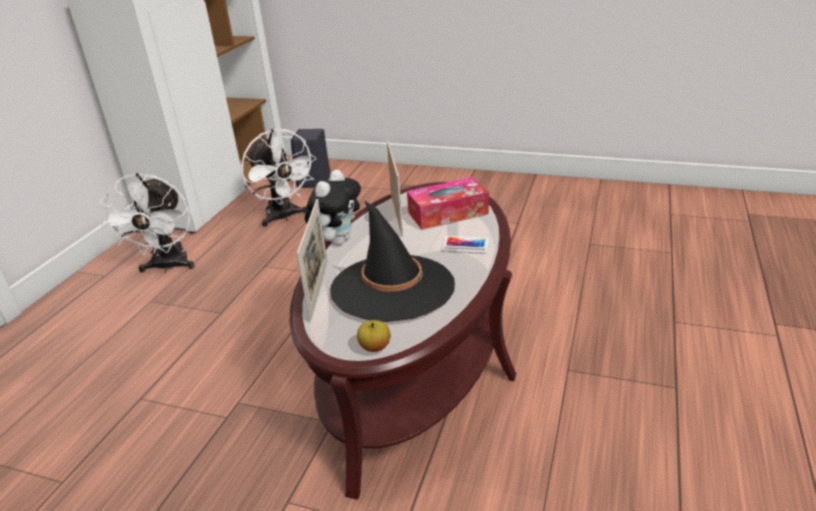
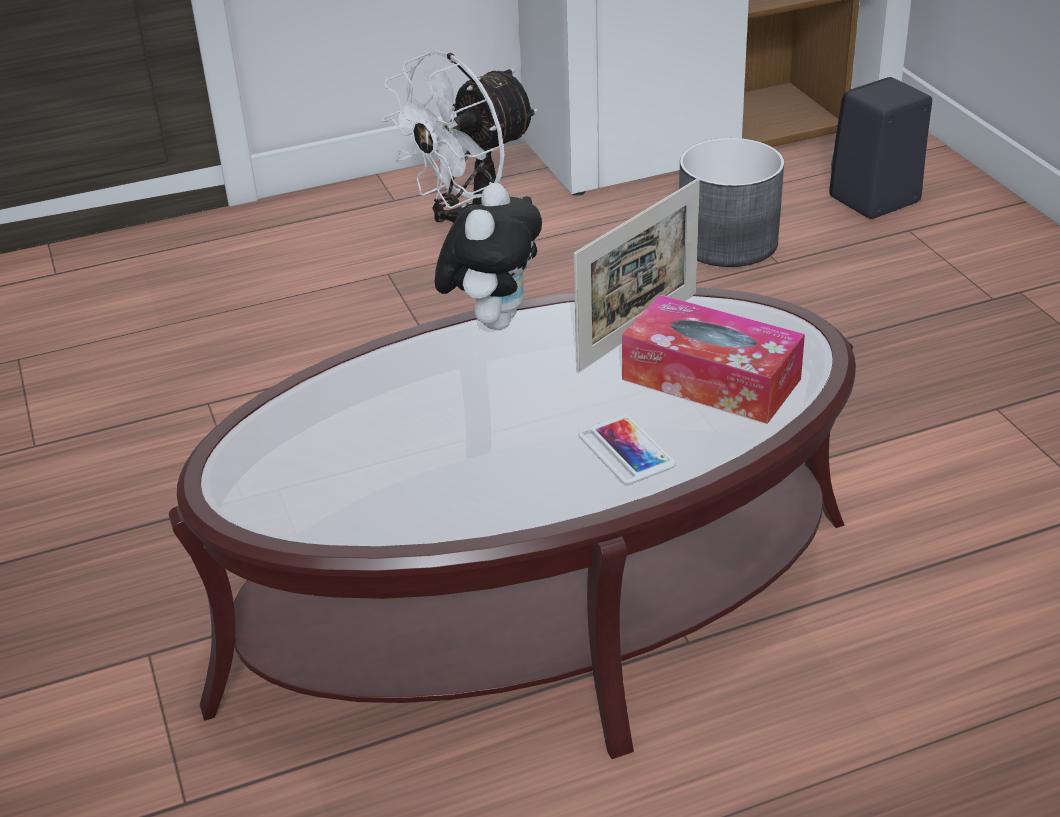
camera: 50 degrees right, 5 degrees up
(284, 217) = (729, 242): white fan -> grey planter
(318, 289) = (343, 378): picture frame -> none
(338, 240) = (493, 320): plush toy -> plush toy turned 60 degrees counterclockwise
(375, 347) = (251, 506): apple -> none
(392, 287) = (419, 442): black hat -> none

